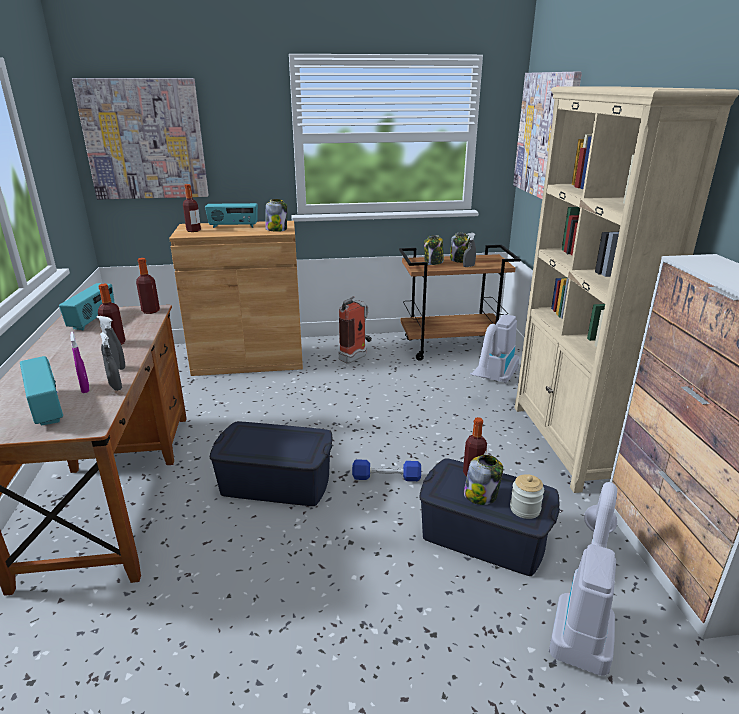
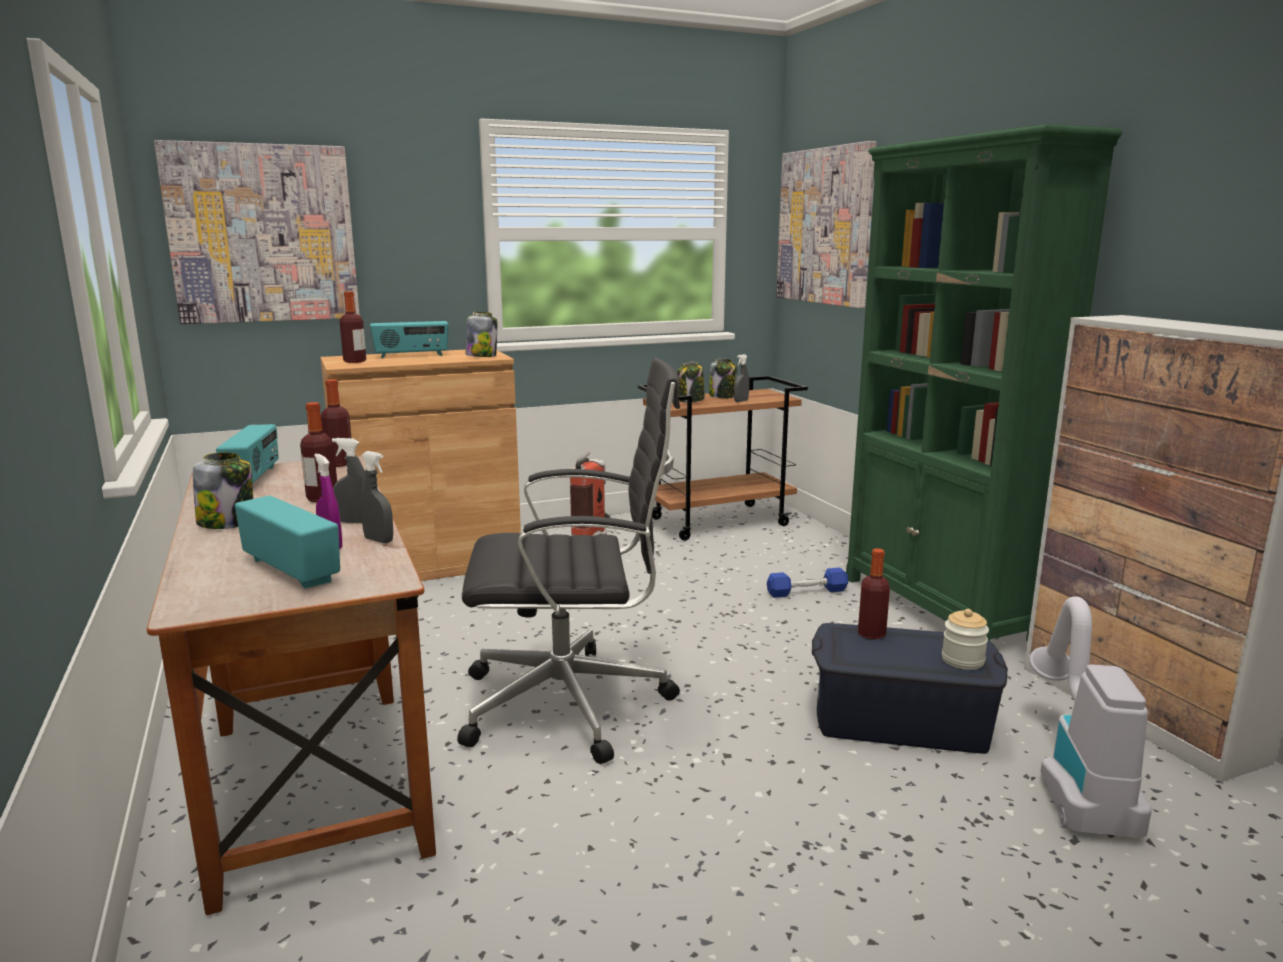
camera: 15 degrees left, 10 degrees down
(276, 483) = (572, 703): blue storage box -> black office chair
(386, 477) = (727, 675): blue dumbbell -> blue dumbbell (806, 592)
(481, 495) = (899, 654): jar -> jar (227, 522)
(494, 381) = (800, 553): vacuum cleaner -> none
(568, 444) = (937, 609): beige bookcase -> green bookcase

